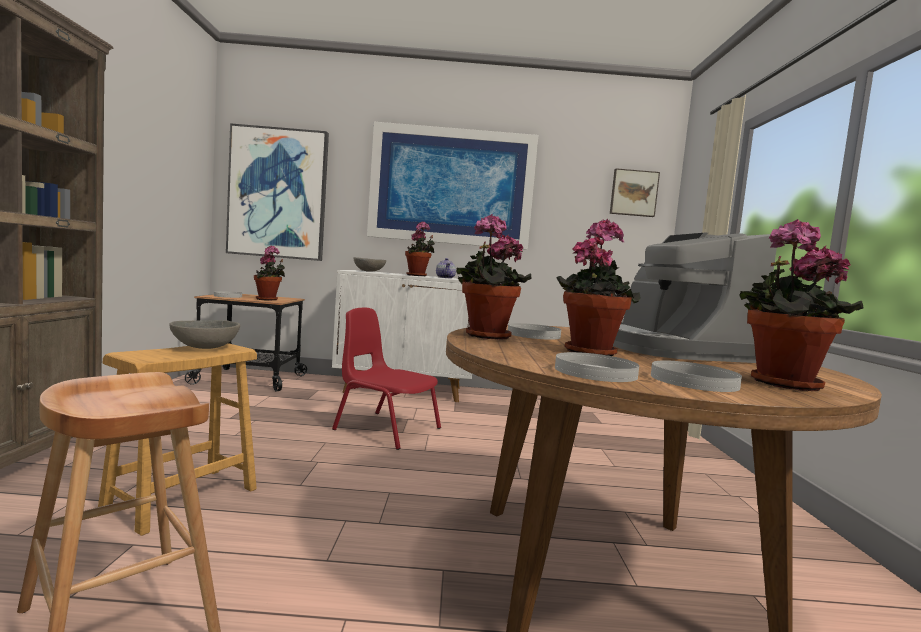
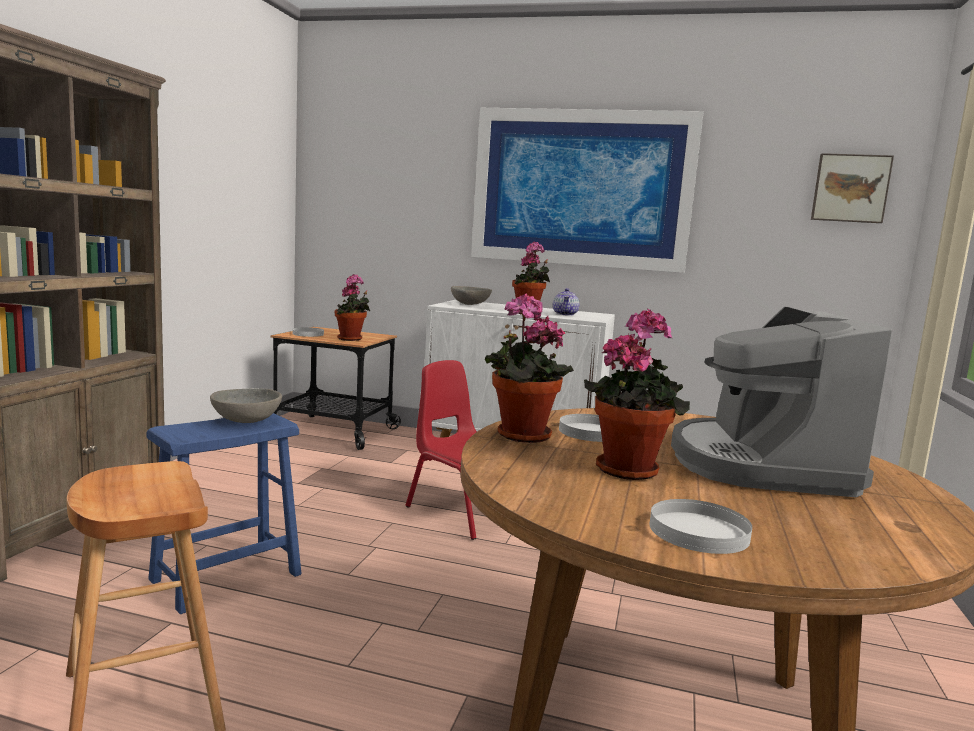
camera: 15 degrees right, 5 degrees up
(181, 498) = (226, 577): brown stool -> blue stool
(278, 194) = (367, 205): picture -> none
(595, 372) = (584, 510): white plate -> none
(779, 384) = (824, 541): potted plant -> none

